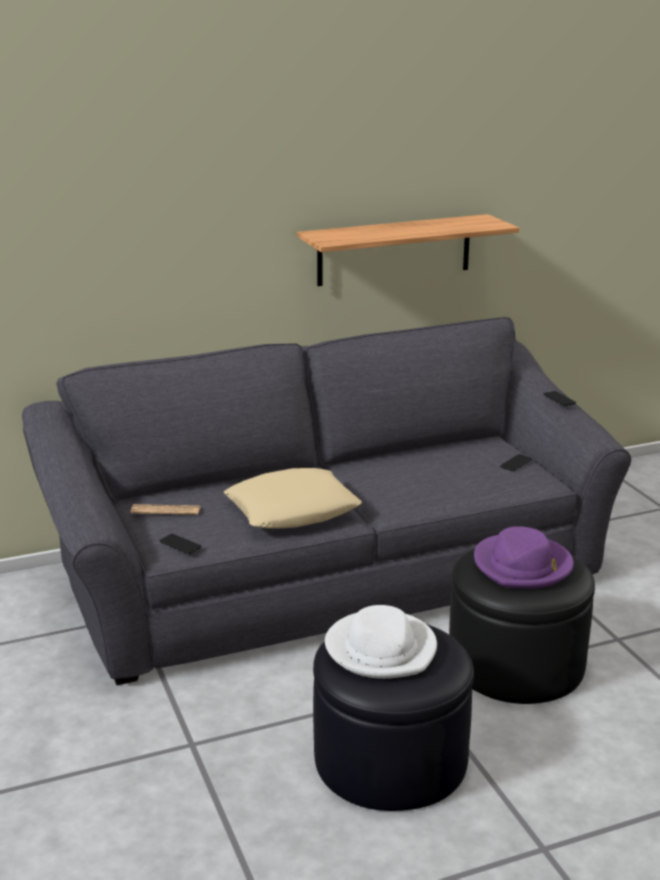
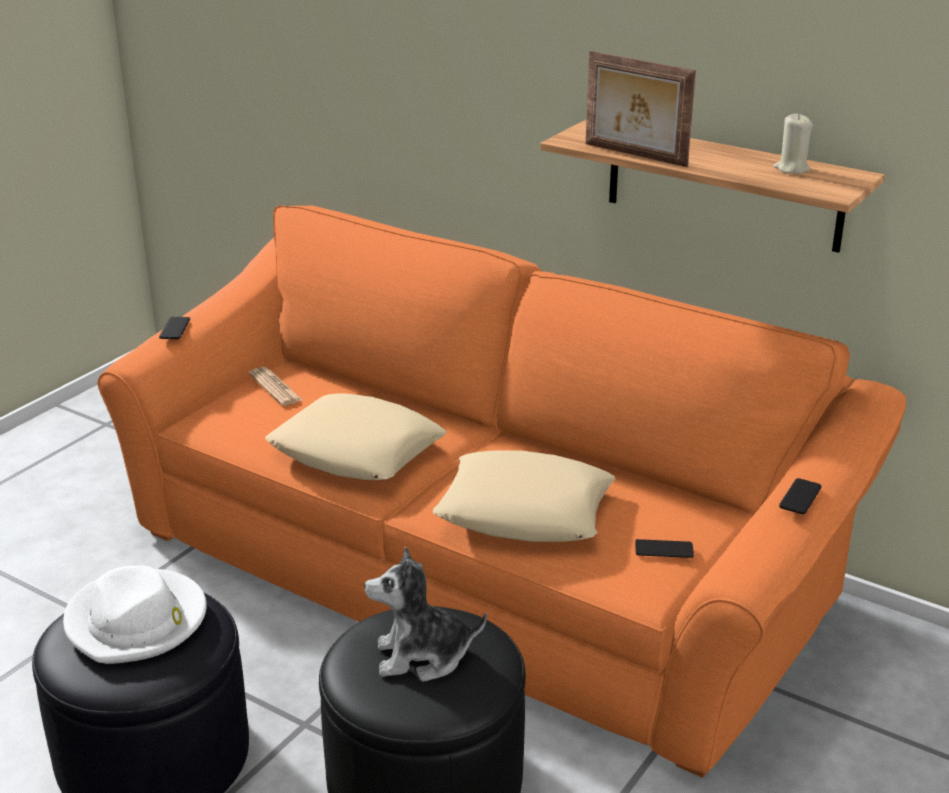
camera: 55 degrees right, 5 degrees up
(180, 544) = (216, 422): phone -> phone (175, 328)
(329, 574) = (475, 566): grey sofa -> orange sofa
(380, 237) = (634, 155): none -> picture frame
(432, 483) = (525, 510): none -> beige pillow
(454, 222) = (791, 169): none -> beige candle
(523, 566) = (422, 657): purple hat -> plush toy

